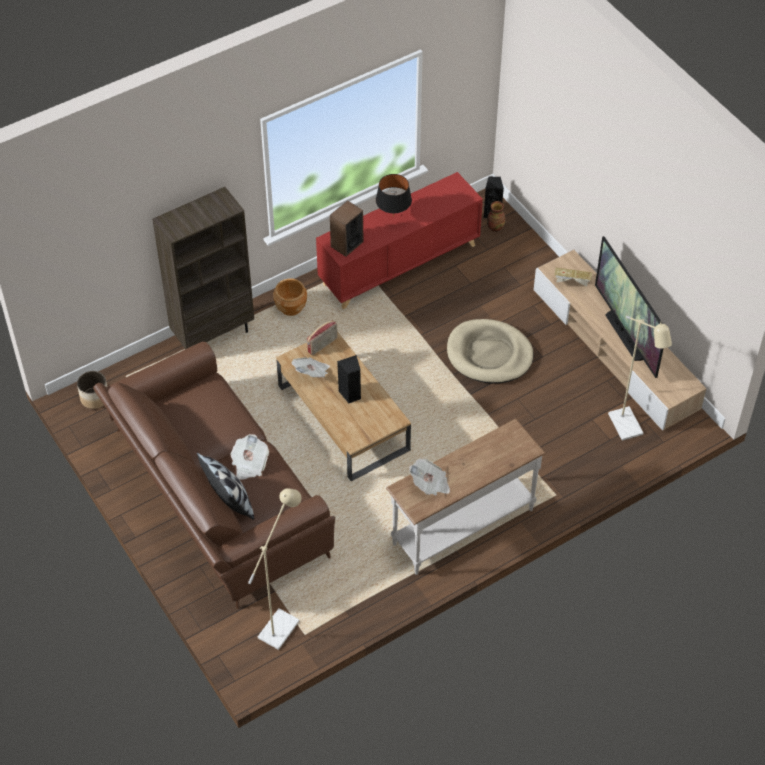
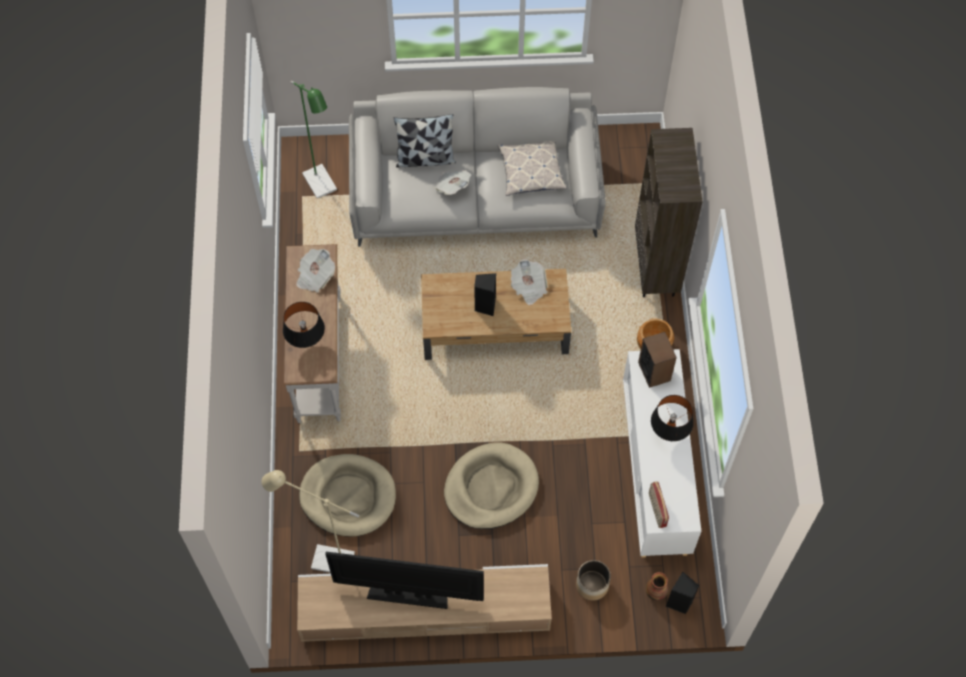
camera: 120 degrees right, 10 degrees up
(95, 398) = (635, 152): planter -> planter (592, 585)
(195, 415) = (531, 171): none -> pillow
(216, 494) = (476, 195): brown sofa -> grey sofa
(283, 623) = (323, 187): beige floor lamp -> green floor lamp
(323, 345) = (556, 311): radio -> radio (656, 510)
(400, 264) = (655, 470): red cabinet -> white cabinet
(496, 457) = (306, 341): none -> black table lamp
(567, 441) = (348, 496): none -> beige dog bed
(572, 282) = (508, 588): book -> none

